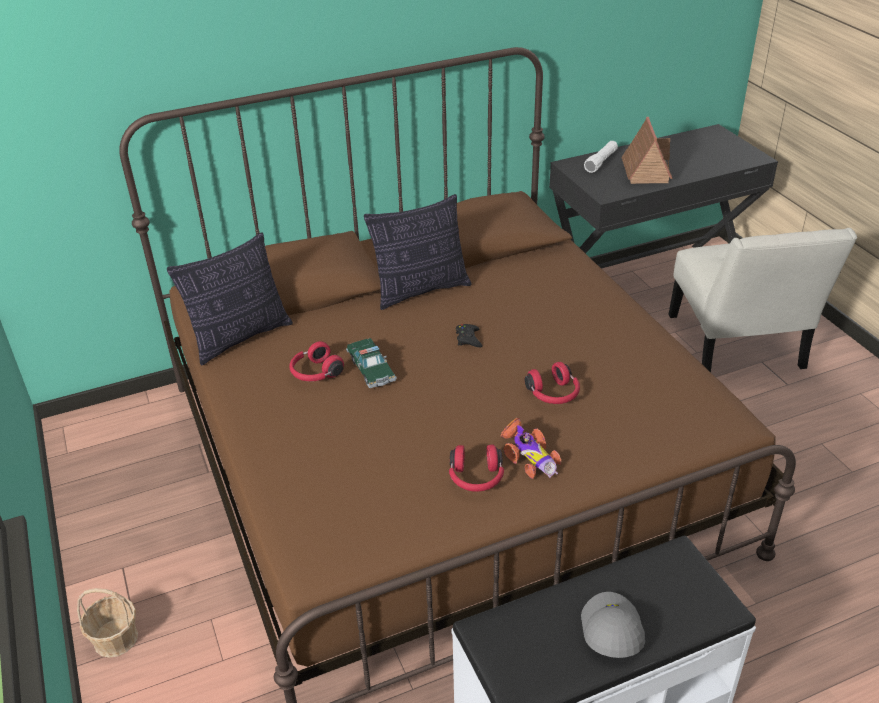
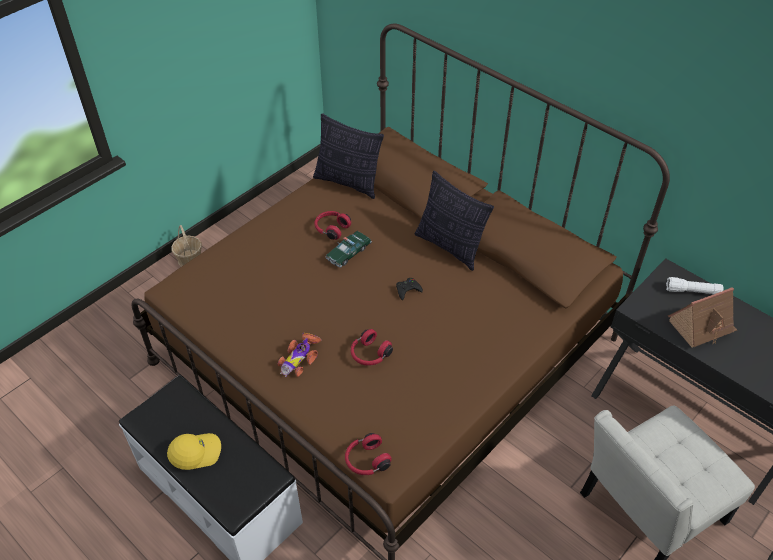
camera: 65 degrees right, 10 degrees up
(476, 478) = (268, 338): red headphones -> red headphones (366, 461)
(610, 631) = (195, 452): grey cap -> yellow cap

